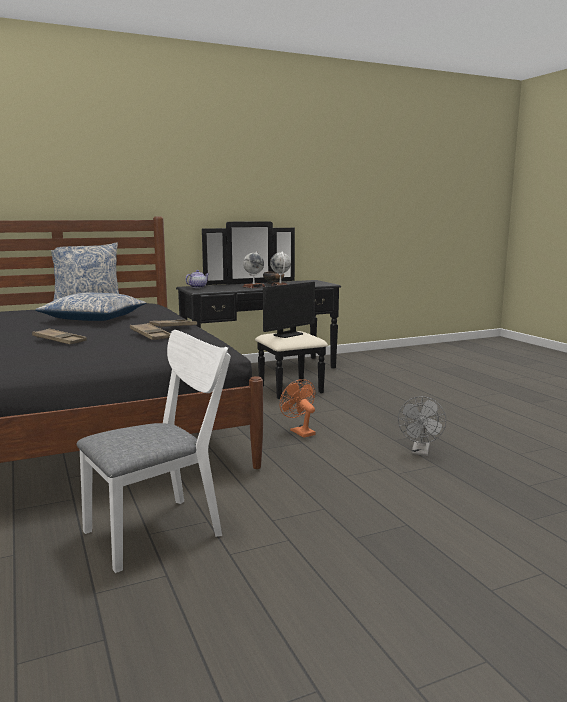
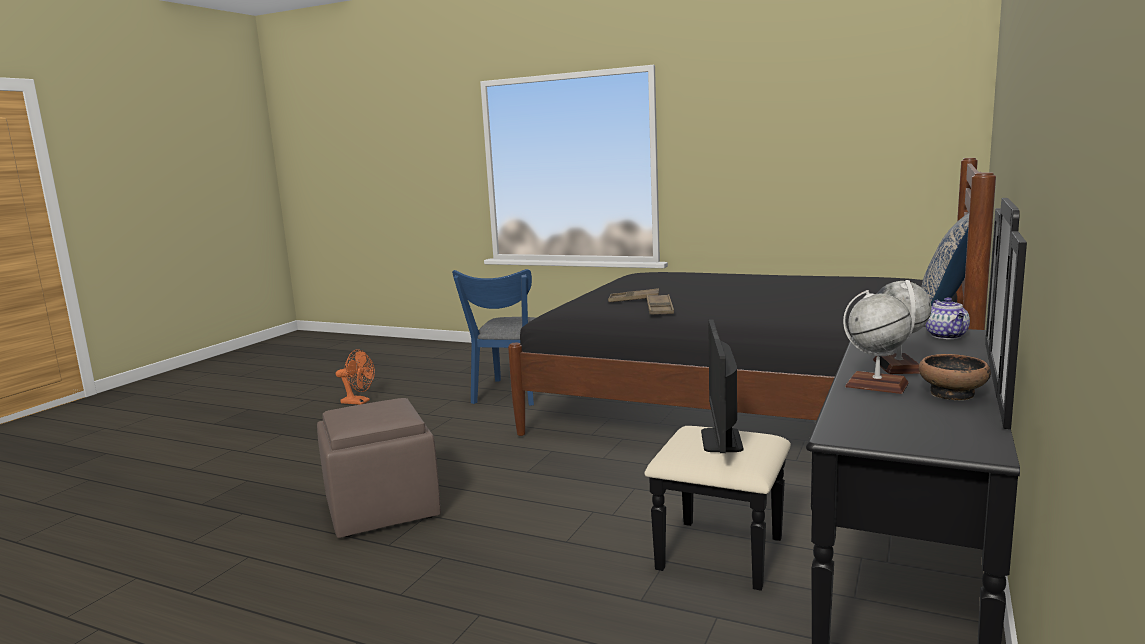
camera: 140 degrees right, 0 degrees up
(59, 340) = (670, 284): brown tray -> none
(94, 318) = (775, 296): pillow -> none
(162, 529) = (510, 394): white chair -> blue chair
(299, 431) = (552, 482): orange fan -> orange fan (359, 402)
(420, 452) = (381, 509): grey fan -> brown ottoman

